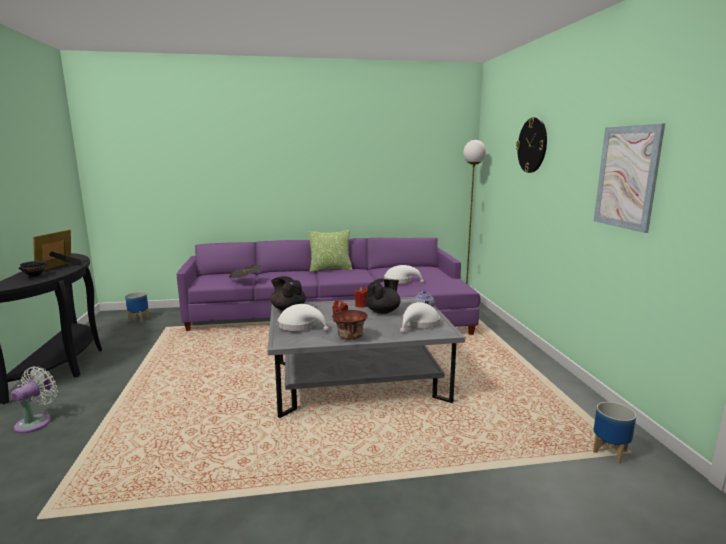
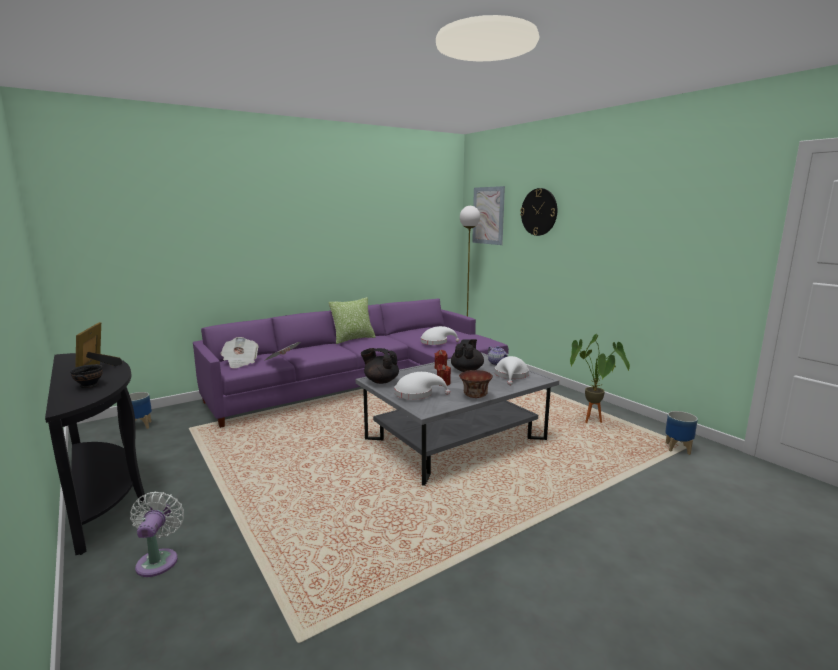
camera: 25 degrees left, 0 degrees up
(213, 277) = (240, 362): none -> newspaper
(529, 397) = (592, 423): none -> potted plant
(627, 177) = (650, 239): picture -> picture (488, 215)

